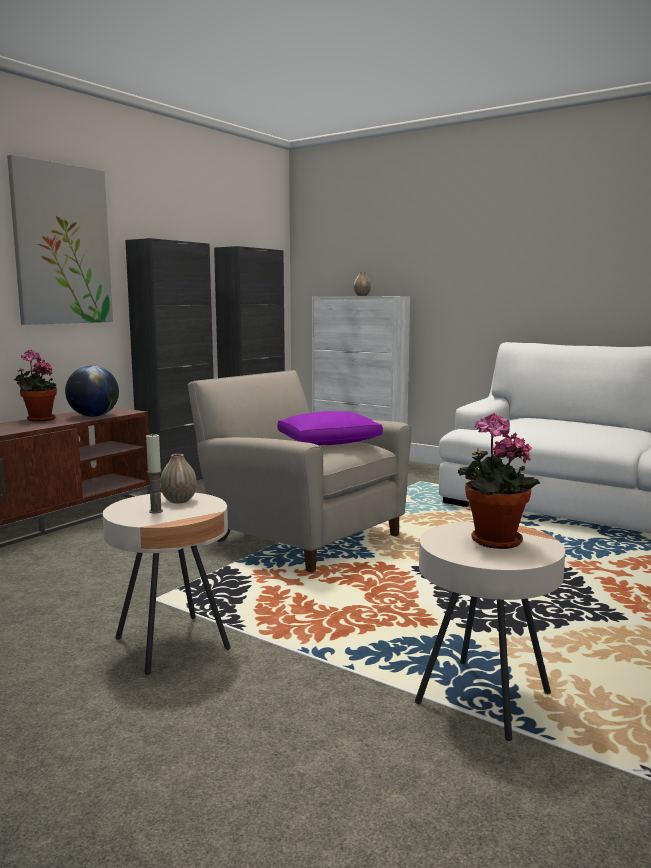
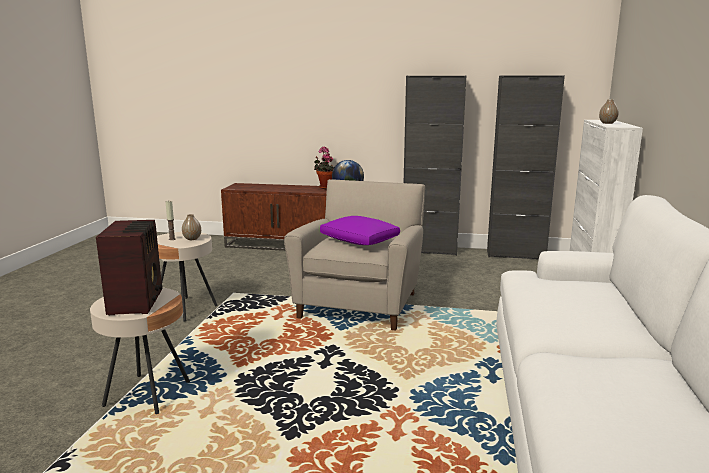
camera: 65 degrees right, 5 degrees up
(62, 245) = (361, 82): picture -> none
(491, 542) = (137, 302): potted plant -> radio

